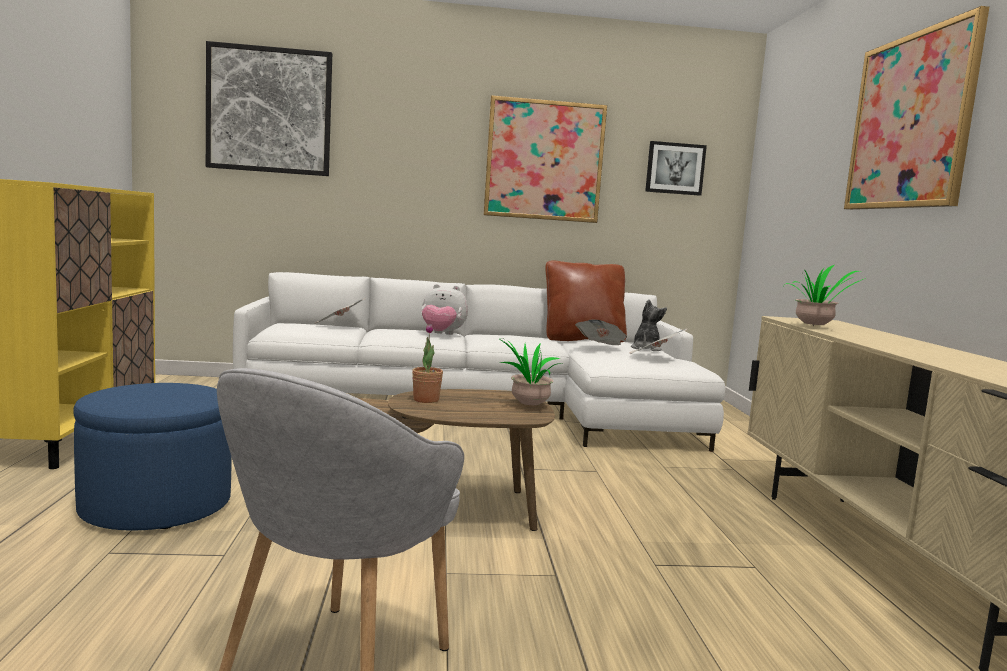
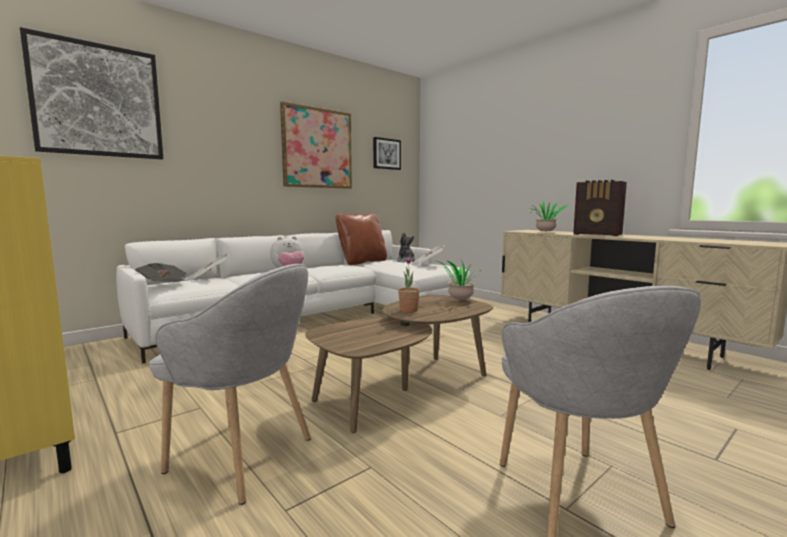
camera: 35 degrees left, 0 degrees up
(156, 506) = (243, 458): blue ottoman -> grey armchair
(601, 347) = (390, 264): newspaper -> newspaper (164, 286)
(893, 343) = (598, 234): none -> radio
(910, 121) = (547, 127): picture -> none

